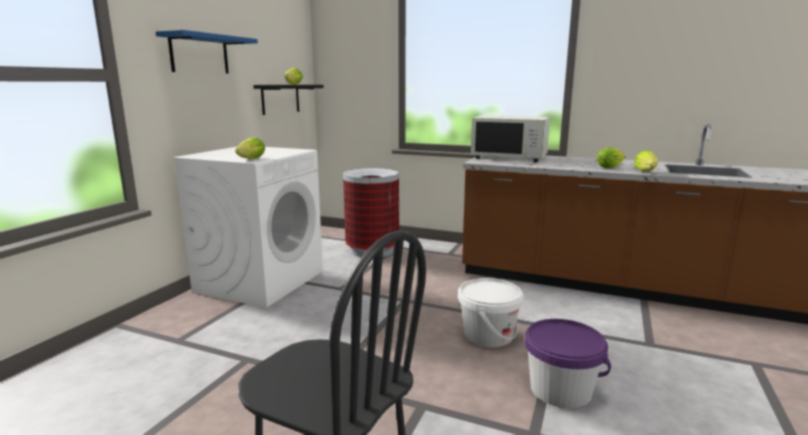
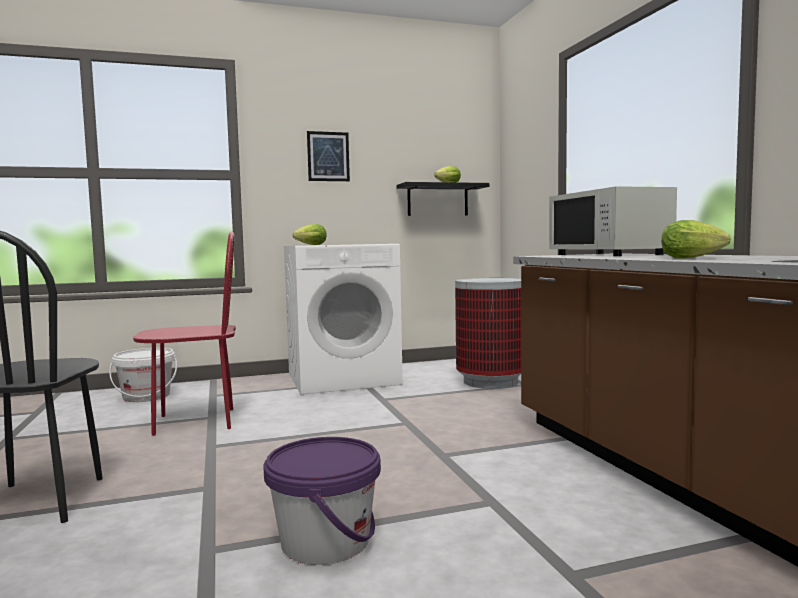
camera: 50 degrees right, 10 degrees down
(199, 54) = (328, 156): blue shelf -> picture
(245, 370) = (195, 422): none -> red chair
(488, 335) = (397, 474): white bucket -> white bucket (146, 396)
(646, 172) = (716, 260): lettuce -> none

